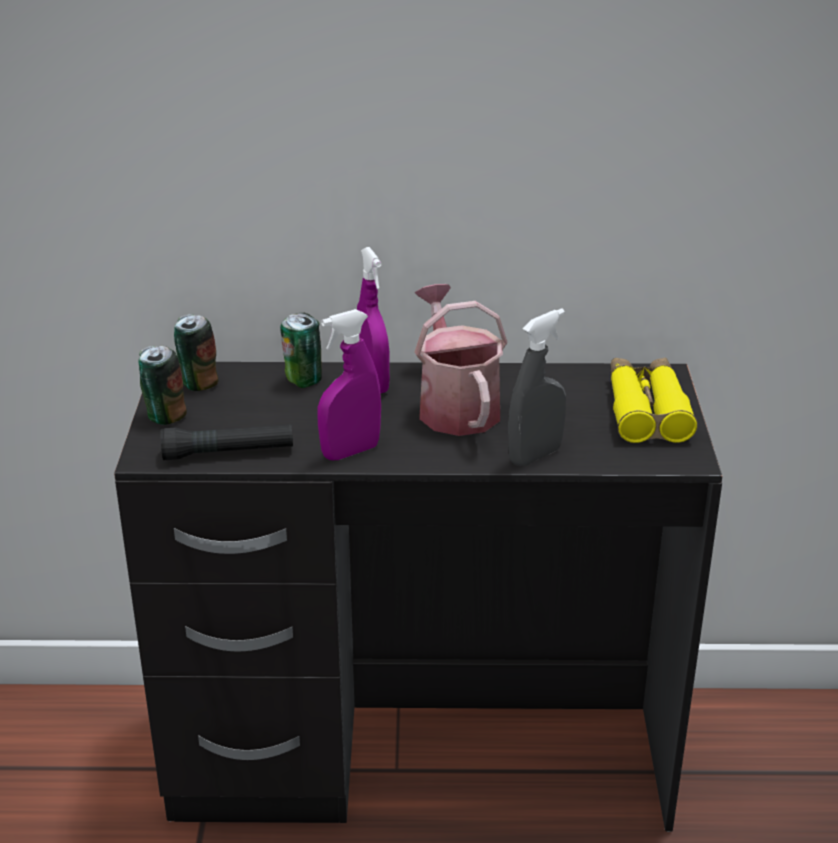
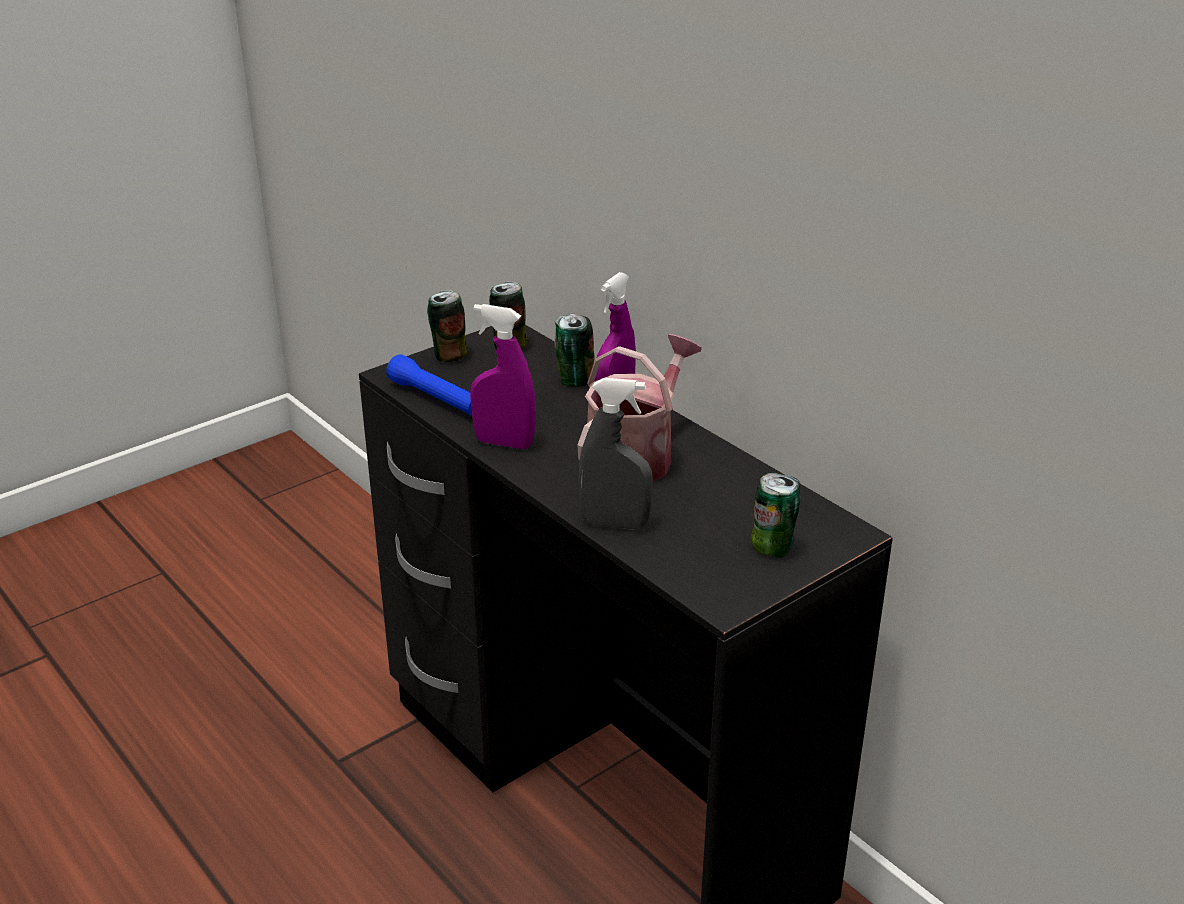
camera: 50 degrees right, 0 degrees up
(228, 453) = (436, 399): black flashlight -> blue flashlight
(646, 410) = (772, 548): yellow binoculars -> can

